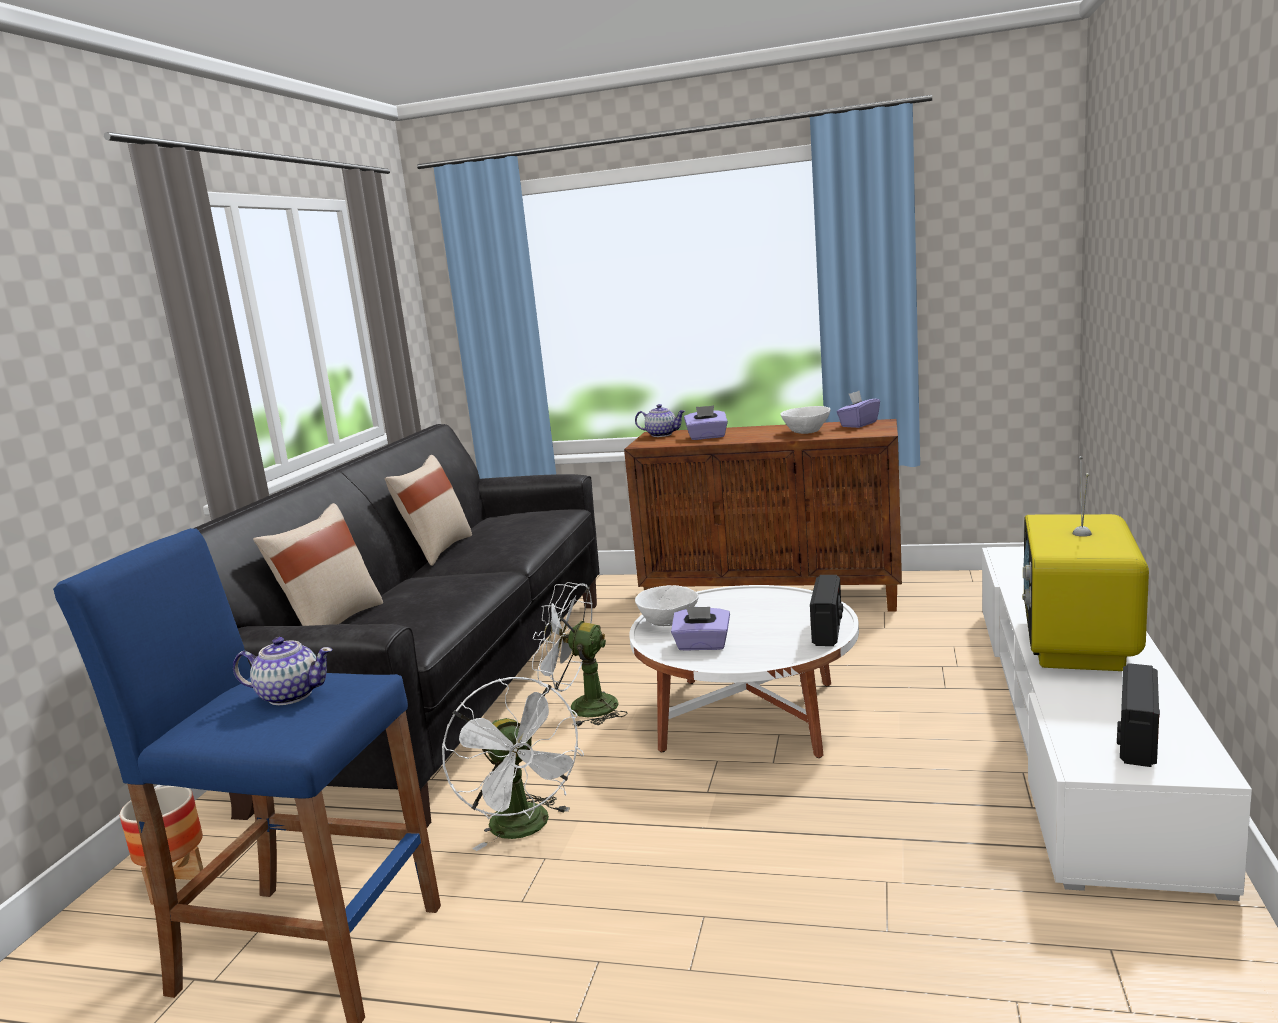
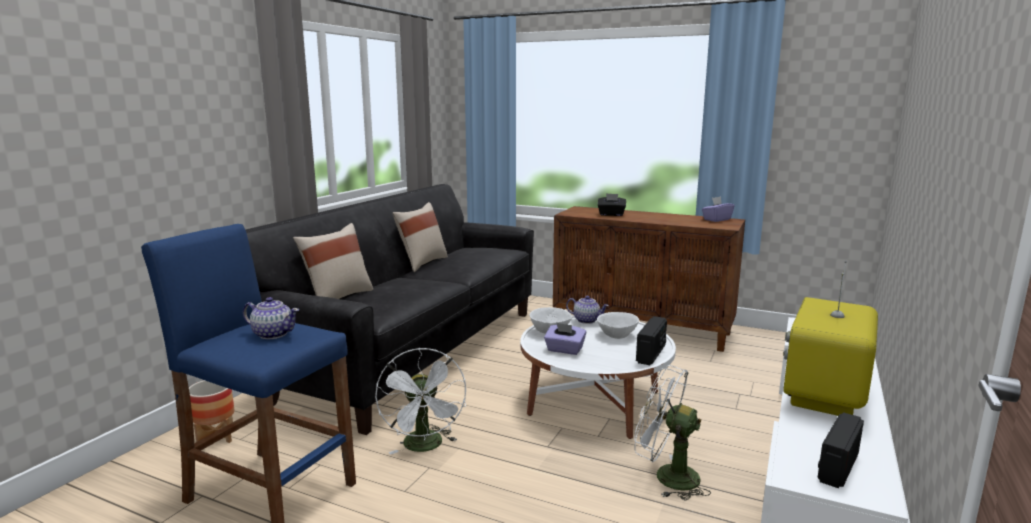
camera: 10 degrees right, 0 degrees up
(582, 707) = (491, 378): white fan -> white fan (667, 476)
(662, 435) = (583, 209): teapot -> teapot (587, 320)
(707, 437) = (611, 214): purple tissue box -> black tissue box
(805, 432) = (678, 220): white bowl -> white bowl (616, 335)

